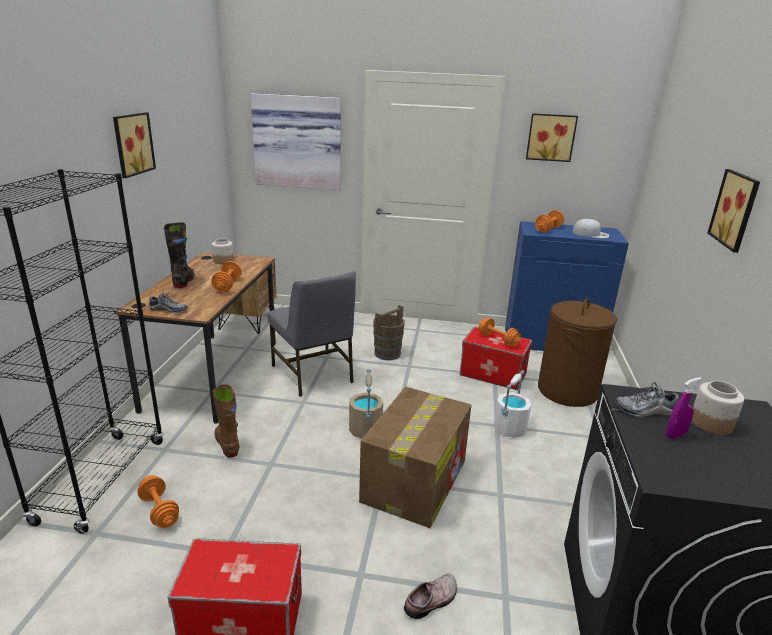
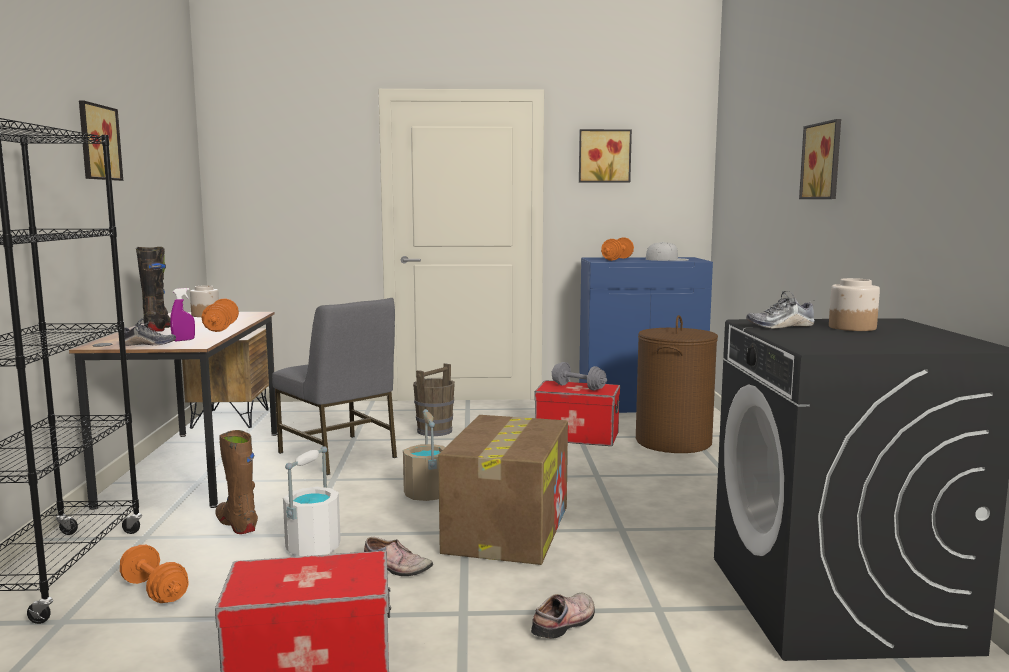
camera: 10 degrees left, 15 degrees down
(298, 142) = (295, 178): picture -> none
(324, 513) = (396, 568): none -> shoe
(498, 340) = (578, 387): orange dumbbell -> grey dumbbell
(509, 428) = (614, 476): white bucket -> white bucket (313, 547)
(675, 435) = (819, 333): purple spray bottle -> purple spray bottle (183, 340)

